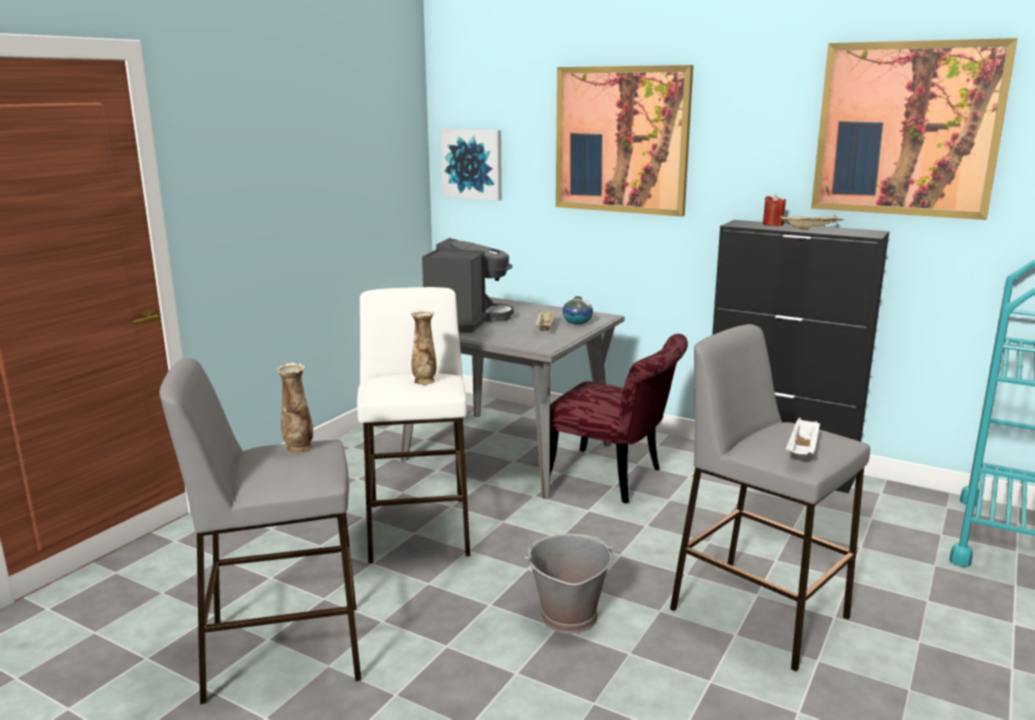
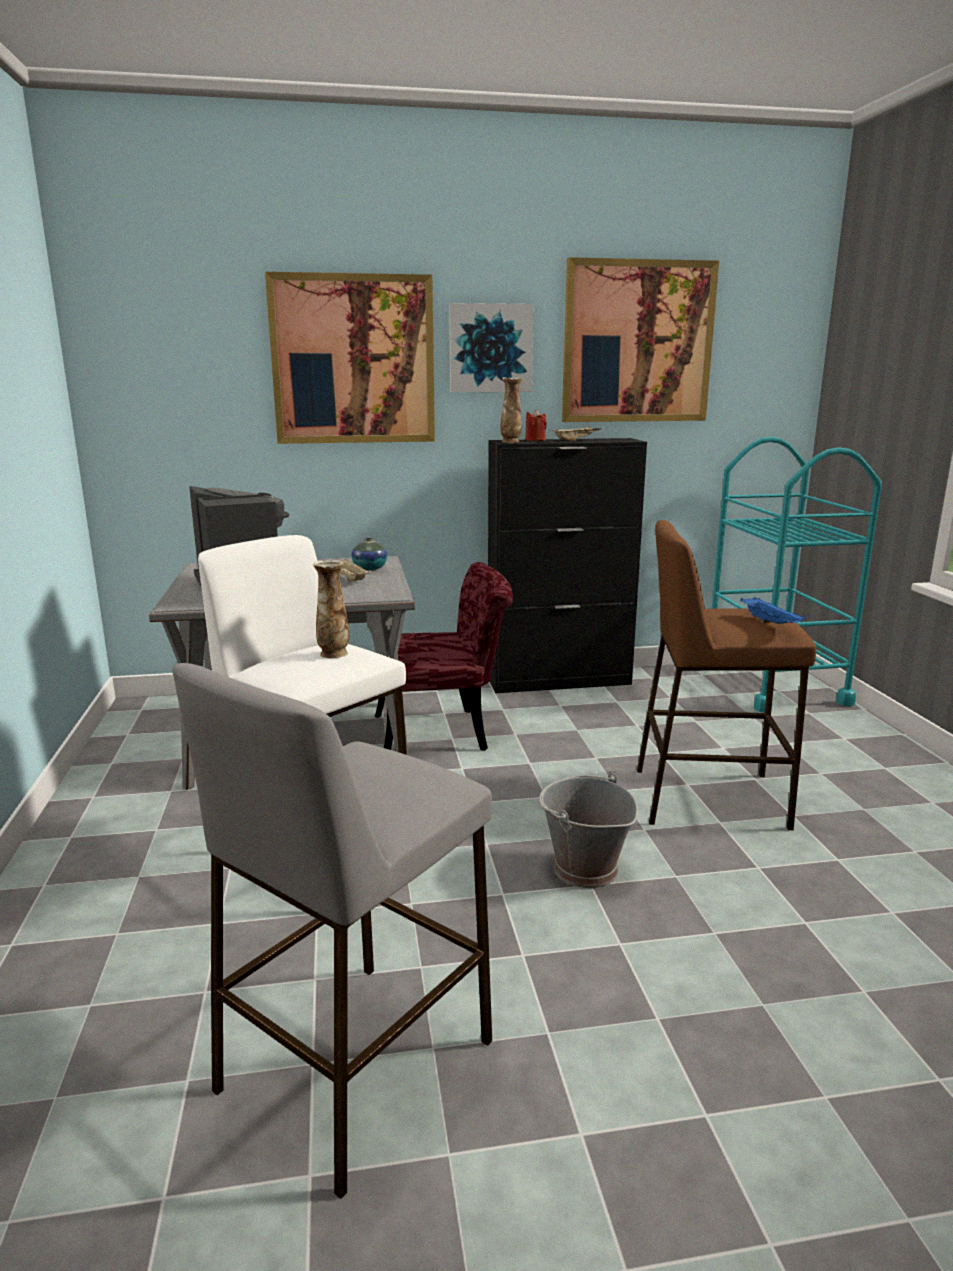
camera: 40 degrees left, 0 degrees up
(298, 448) = (350, 762): vase -> vase (511, 442)
(472, 164) = (145, 397): picture -> picture (490, 348)
(757, 612) = (708, 798): grey stool -> brown stool
(802, 451) = (771, 624): white tray -> blue tray

